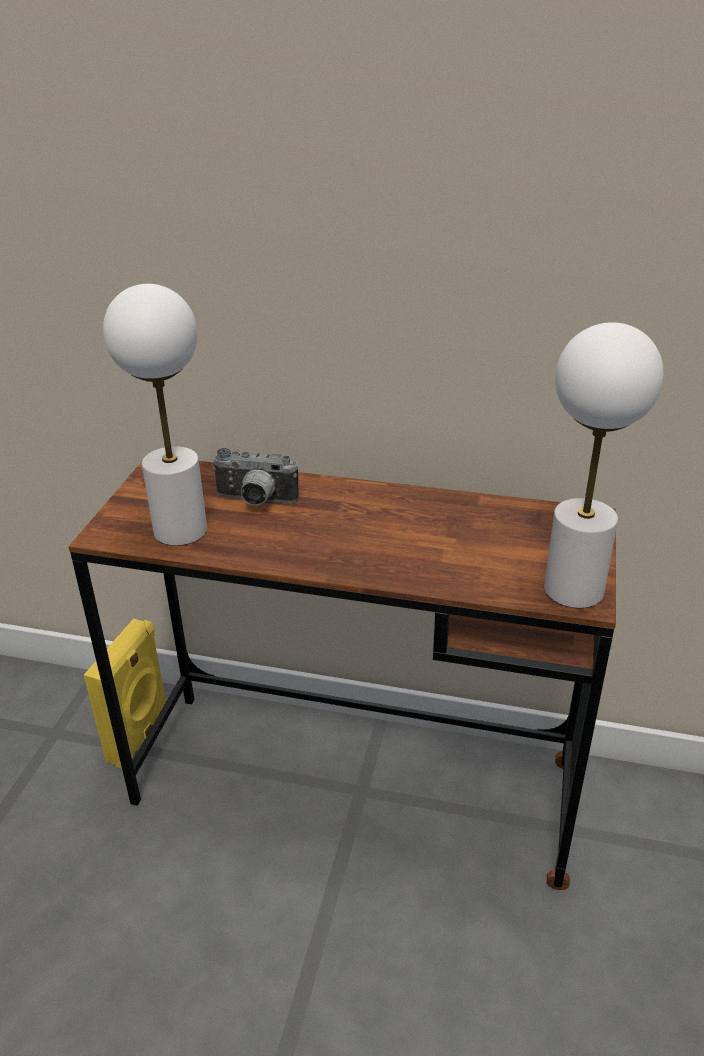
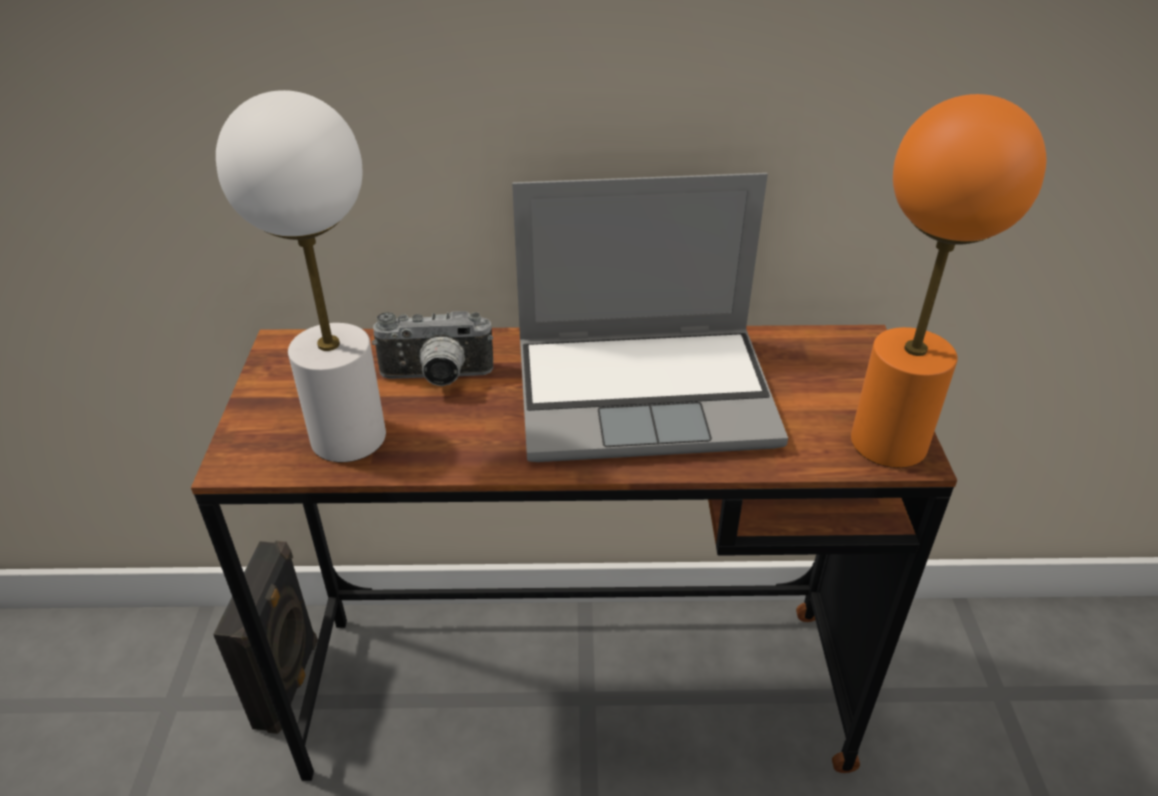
camera: 15 degrees left, 5 degrees up
(140, 735) = (289, 683): yellow speaker -> black speaker
(403, 531) = (647, 393): none -> laptop
(572, 589) = (887, 442): white table lamp -> orange table lamp

